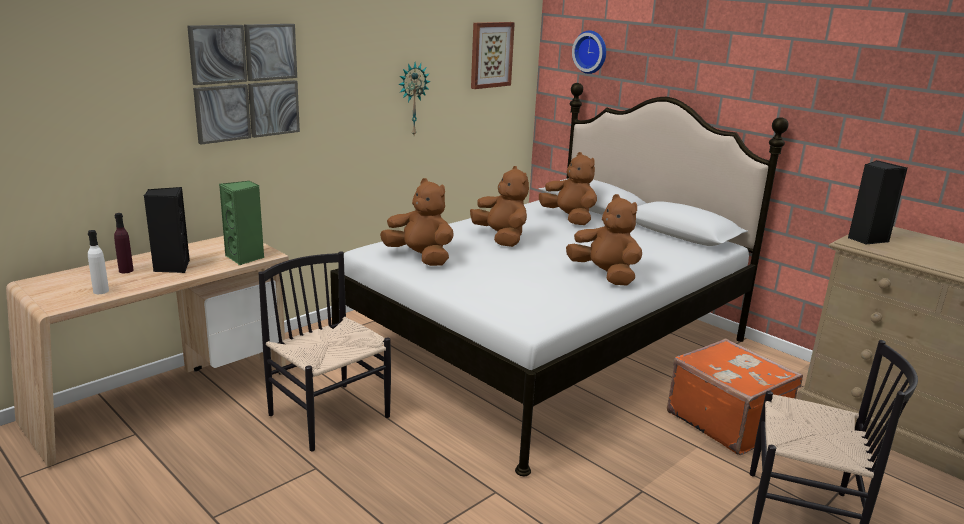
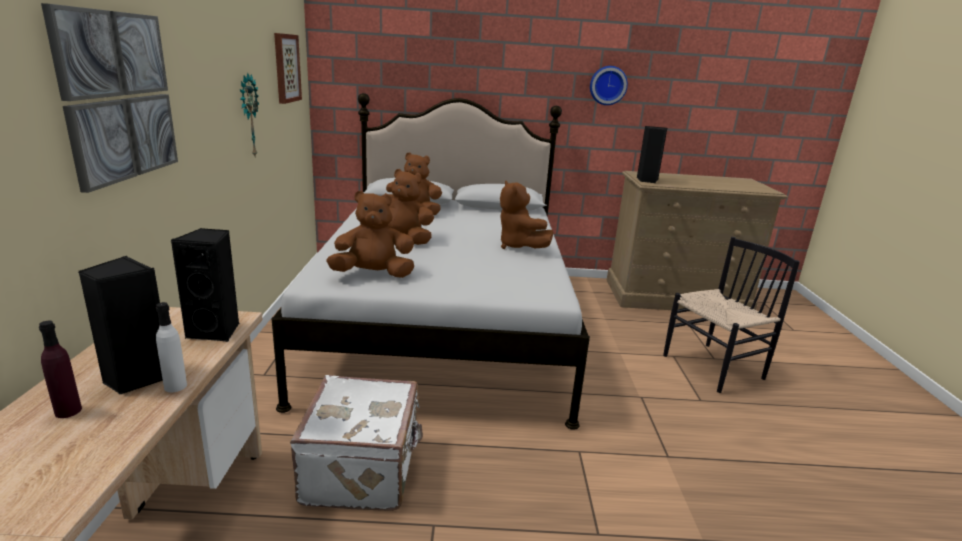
camera: 45 degrees left, 0 degrees up
(101, 291) = (87, 456): white bottle -> white bottle (175, 386)
(245, 258) = (216, 331): green speaker -> black speaker
(326, 414) = (363, 470): black chair -> white suitcase
(591, 52) = (370, 64): wall clock -> wall clock (607, 85)
(605, 275) = (519, 246): brown plush toy -> brown plush toy turned 120 degrees counterclockwise
(727, 421) = (607, 329): orange suitcase -> none

